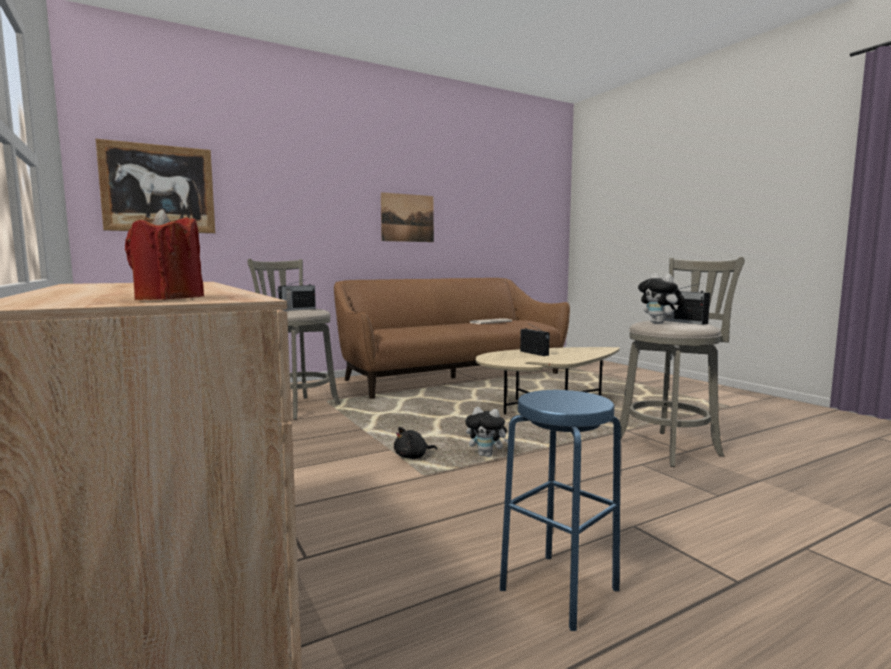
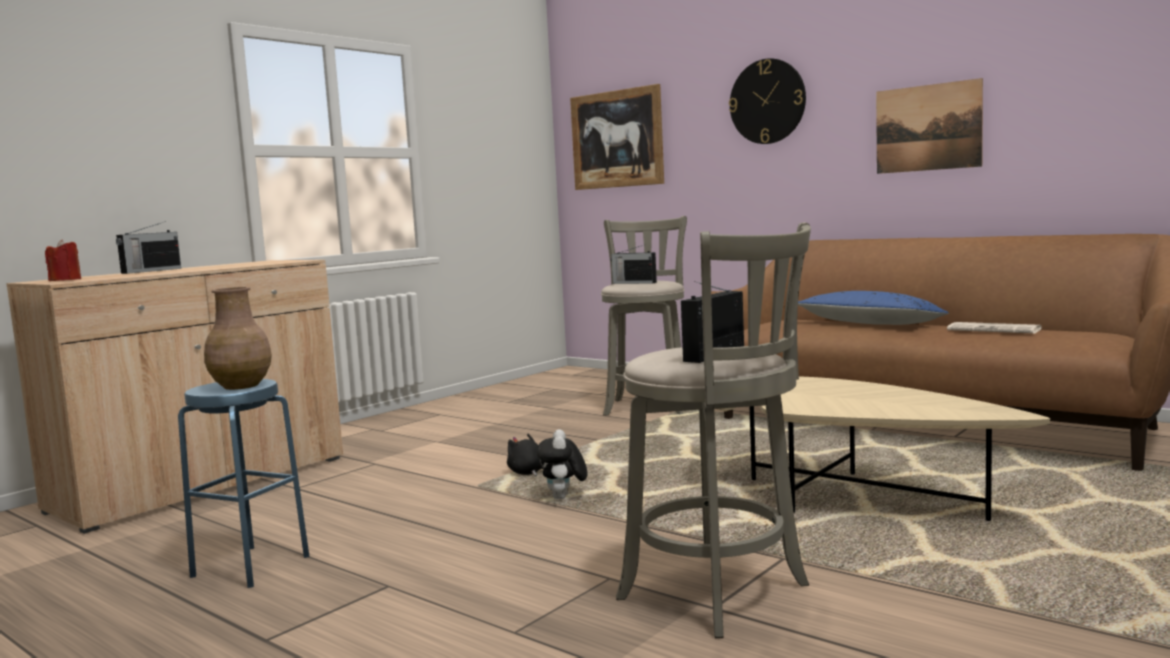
camera: 70 degrees right, 0 degrees up
(308, 184) = (767, 101): none -> wall clock
(432, 326) = (870, 324): none -> blue pillow
(534, 353) = (839, 390): radio -> radio (150, 271)
(571, 397) = (242, 386): none -> brown vase
(660, 323) = (671, 350): plush toy -> none

